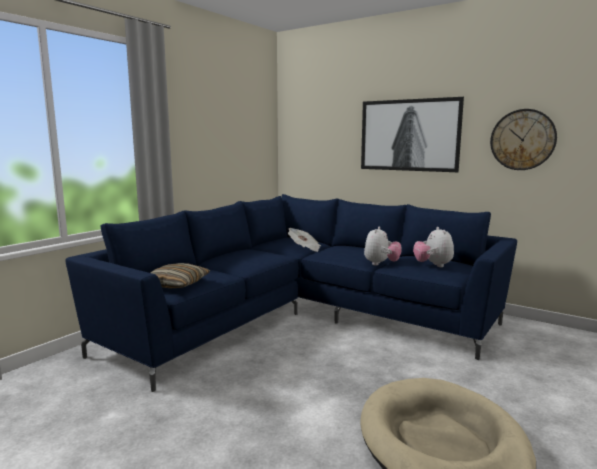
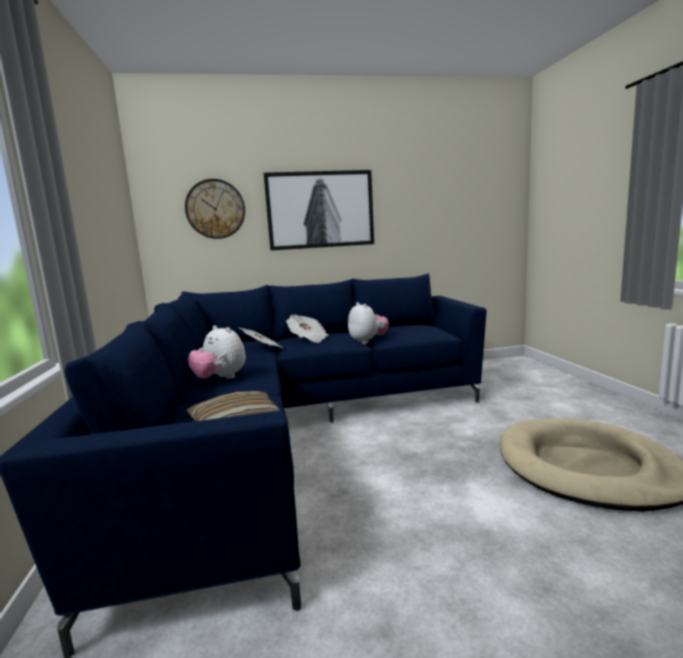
camera: 45 degrees left, 0 degrees up
(343, 250) = (308, 339): none -> newspaper
(433, 265) = (412, 330): plush toy -> plush toy (220, 378)
(522, 139) = (424, 210): wall clock -> wall clock (215, 209)

